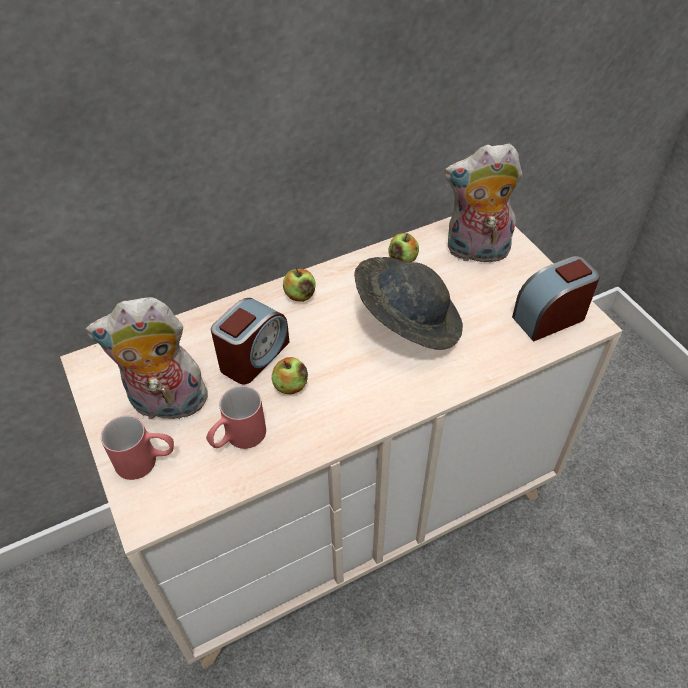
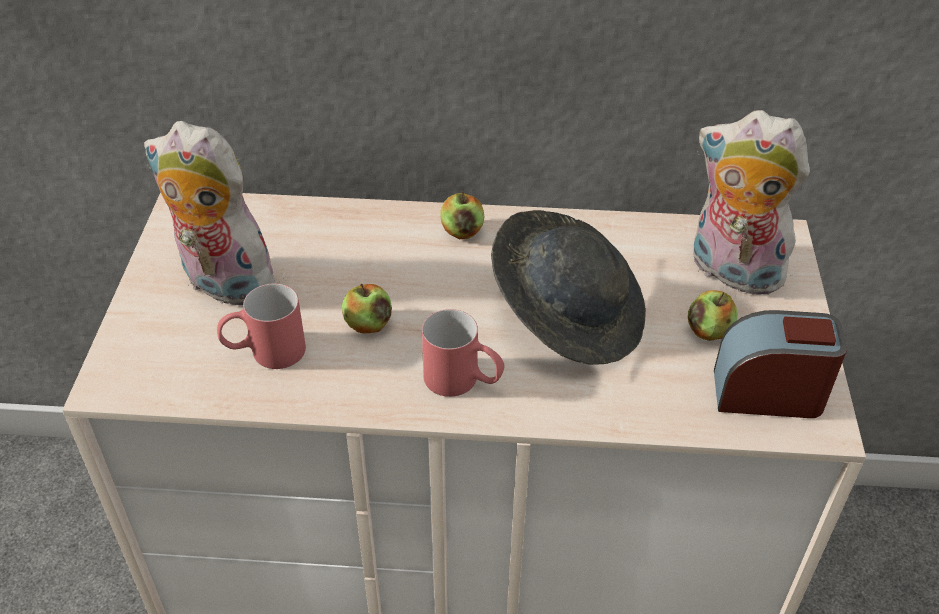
camera: 30 degrees right, 5 degrees down
(146, 461) = (156, 330): red mug -> red mug (463, 382)
(253, 356) = (354, 274): alarm clock -> none
(402, 259) = (623, 242): apple -> apple (709, 331)

